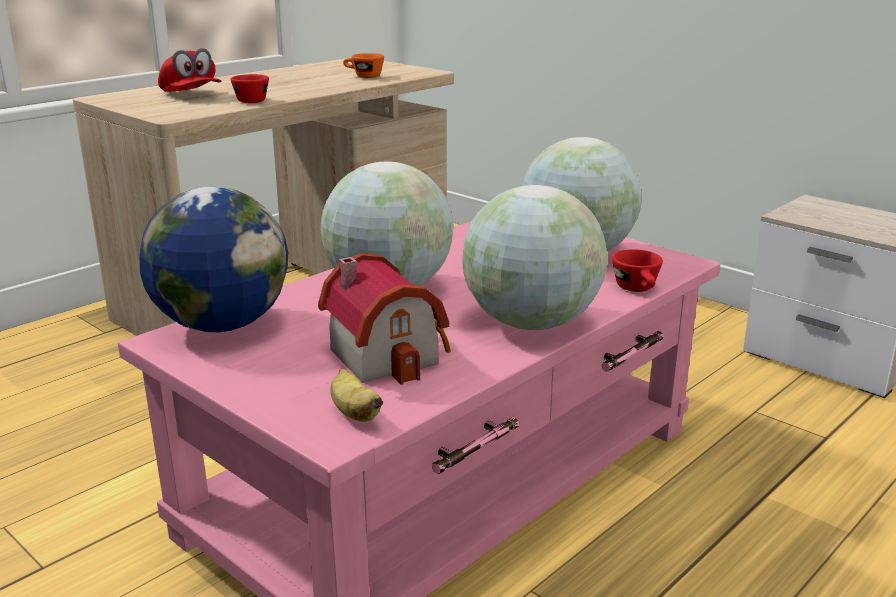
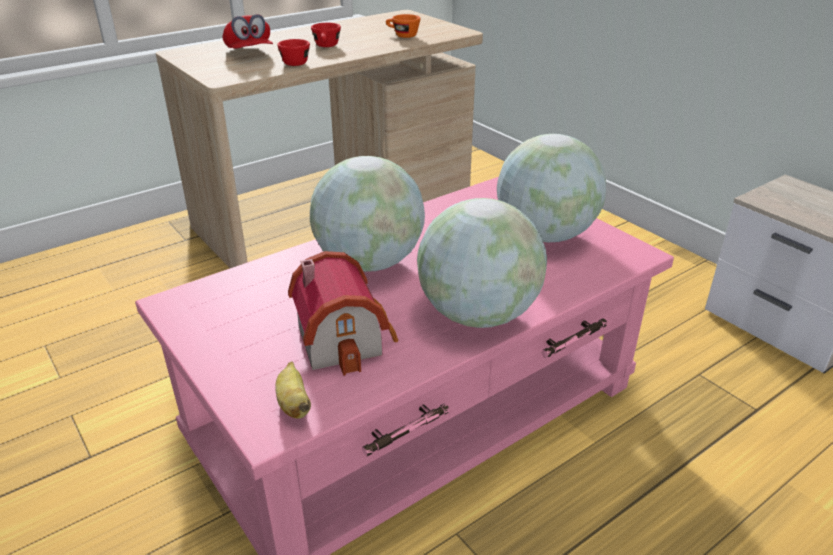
camera: 10 degrees right, 10 degrees up
(221, 325) = (220, 291): globe -> none
(638, 290) = (587, 284): red cup -> red cup (327, 46)

